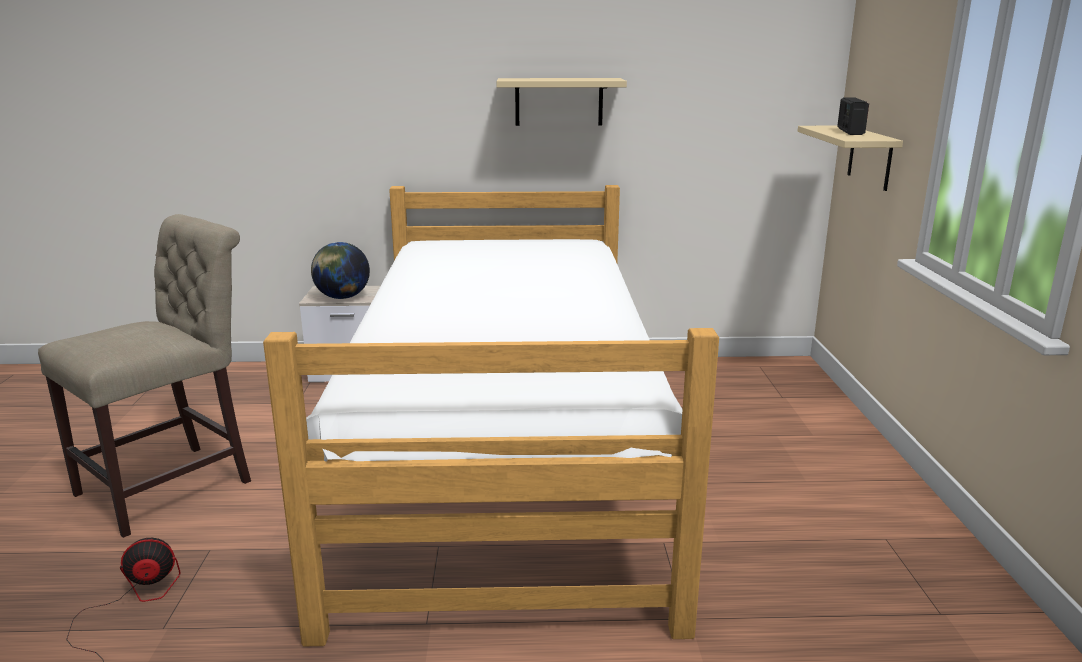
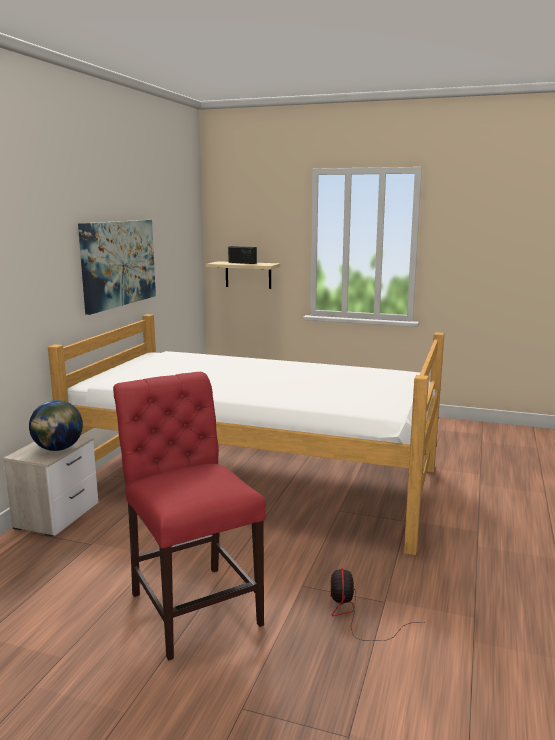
camera: 70 degrees left, 5 degrees down
(174, 484) = (193, 604): beige chair -> red chair
(559, 102) = (118, 263): beige shelf -> picture

